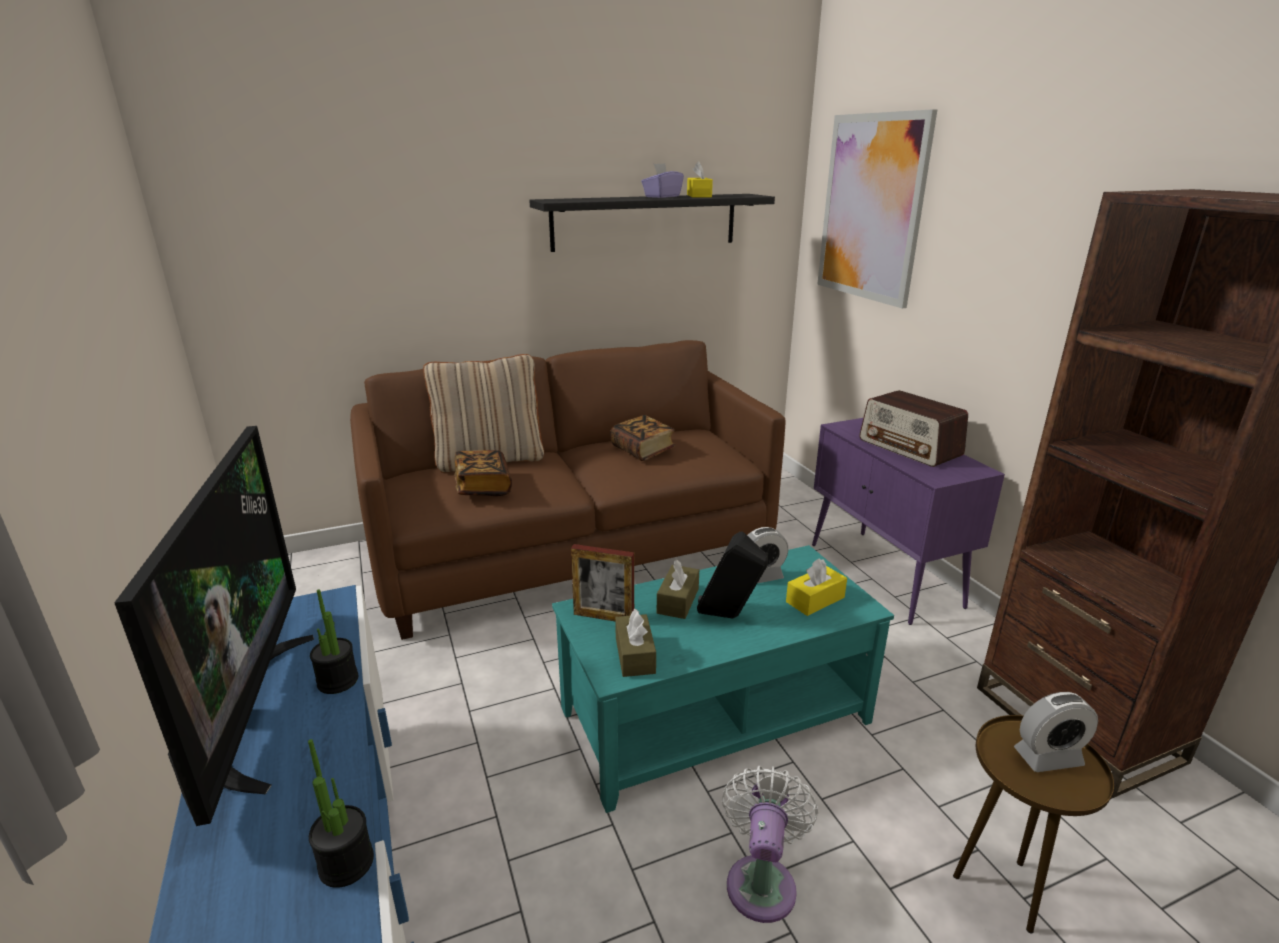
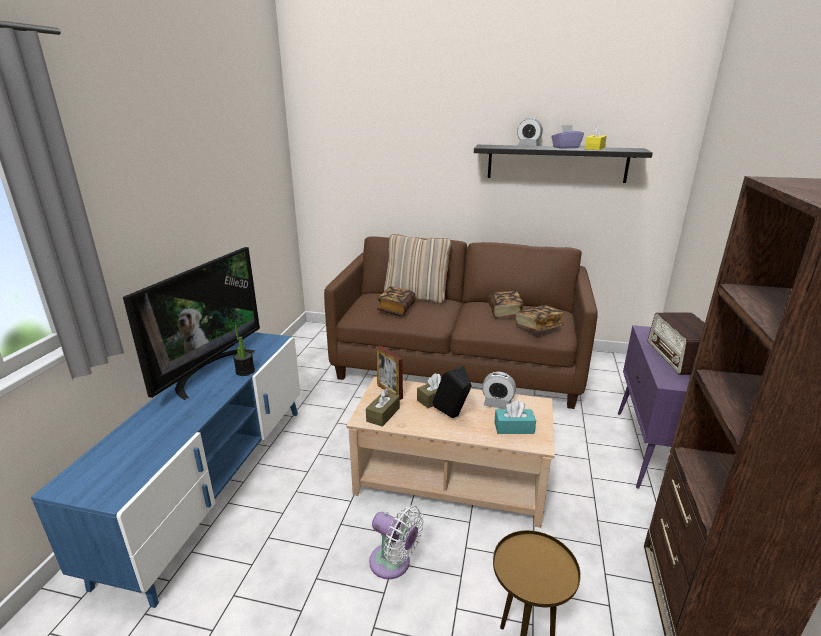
camera: 35 degrees right, 0 degrees up
(346, 863) = (182, 434): potted plant -> none
(705, 458) = (538, 327): none -> book
(714, 713) = (451, 477): turquoise coffee table -> beige coffee table
(762, 880) = (393, 563): white fan -> white fan turned 75 degrees clockwise
(815, 600) = (514, 428): yellow tissue box -> turquoise tissue box
(871, 208) = (723, 167): picture -> none
(1048, 757) = (544, 566): alarm clock -> alarm clock (528, 146)

